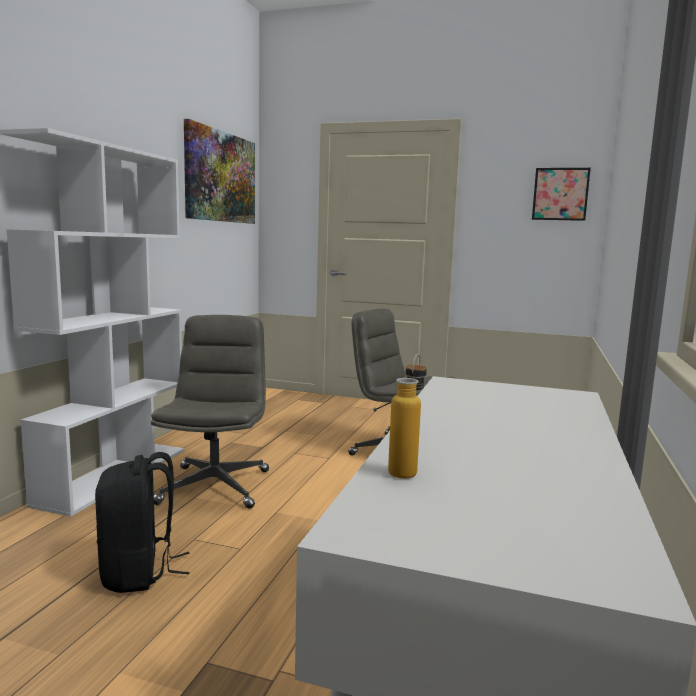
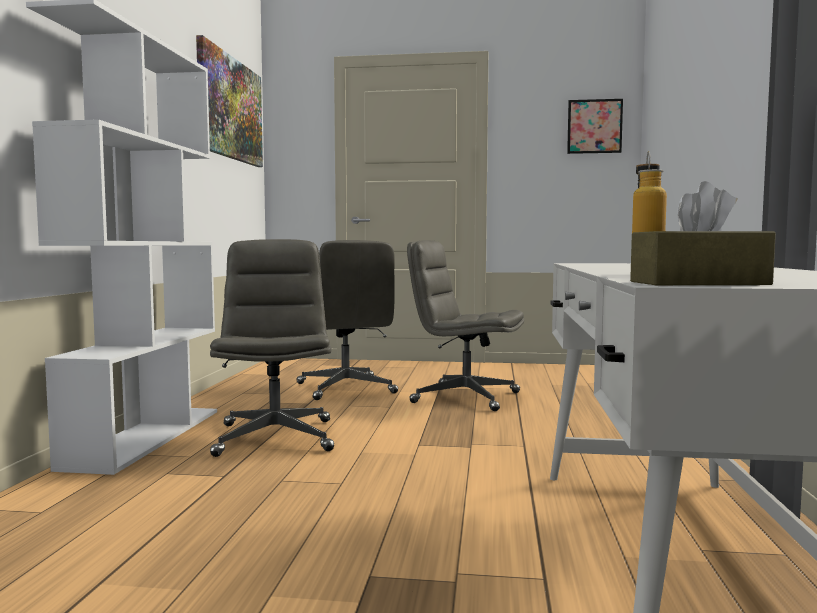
camera: 10 degrees left, 5 degrees down
(139, 572) = (235, 512): black backpack -> none
(303, 431) = (346, 388): none -> grey office chair
(379, 533) = (698, 283): none -> brown tissue box

